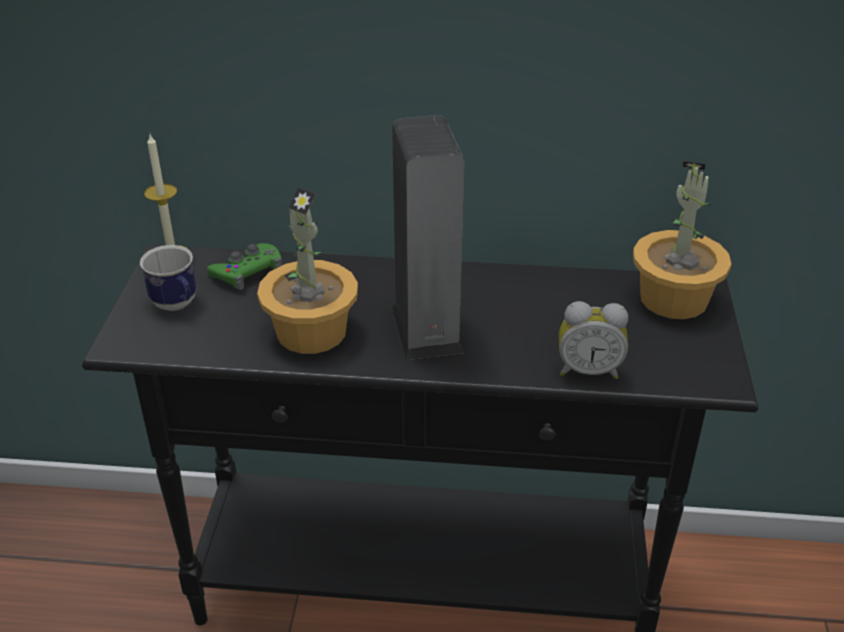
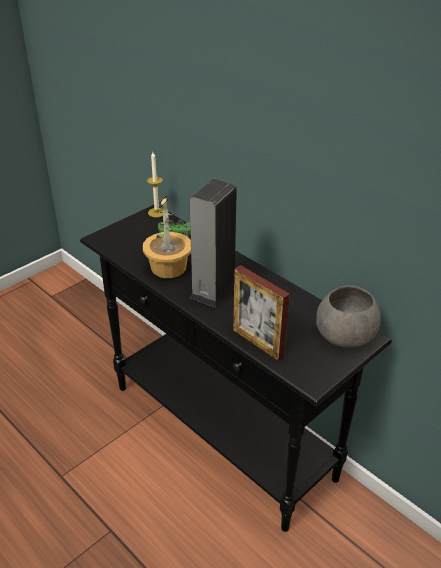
camera: 40 degrees right, 0 degrees up
(178, 305) = (134, 233): mug -> none
(588, 370) = (258, 343): alarm clock -> picture frame
(673, 299) = (344, 335): potted plant -> grey bowl

